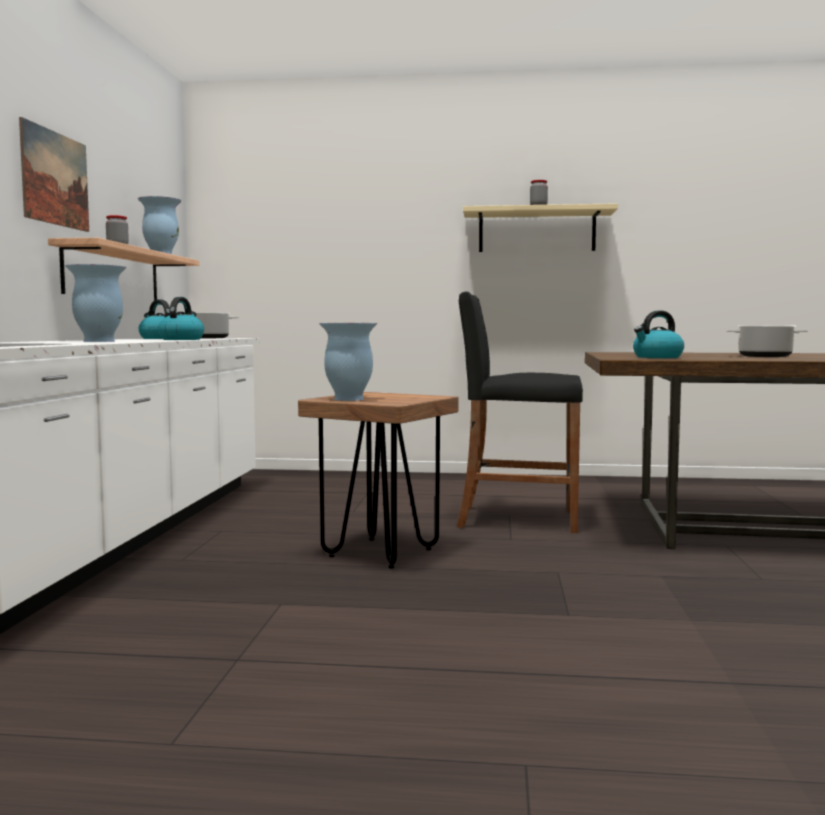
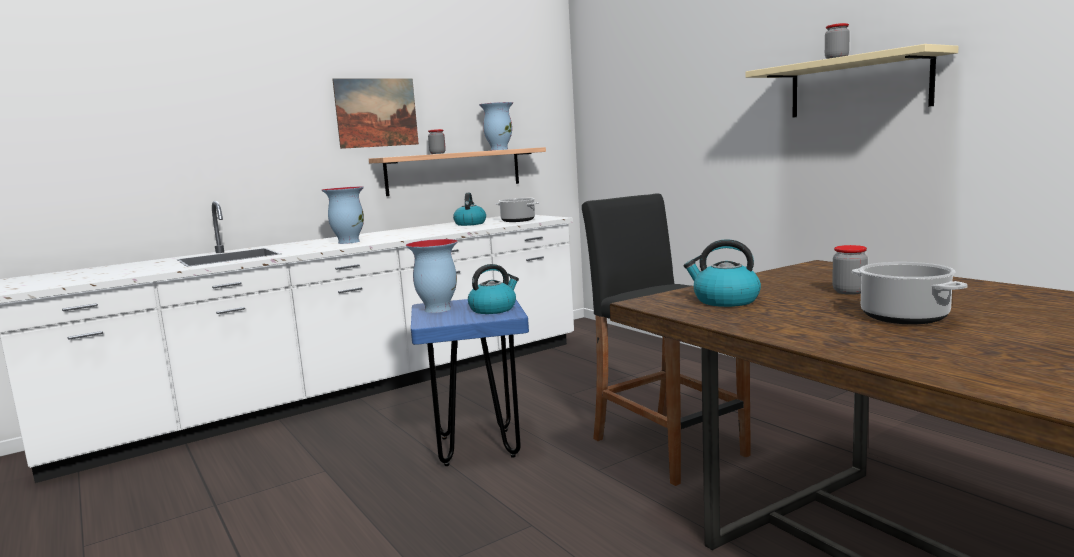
camera: 50 degrees right, 5 degrees up
(181, 339) = (445, 232): kettle -> kettle (493, 309)
(380, 553) = (478, 447): brown stool -> blue stool
(689, 354) = (849, 292): none -> jar

